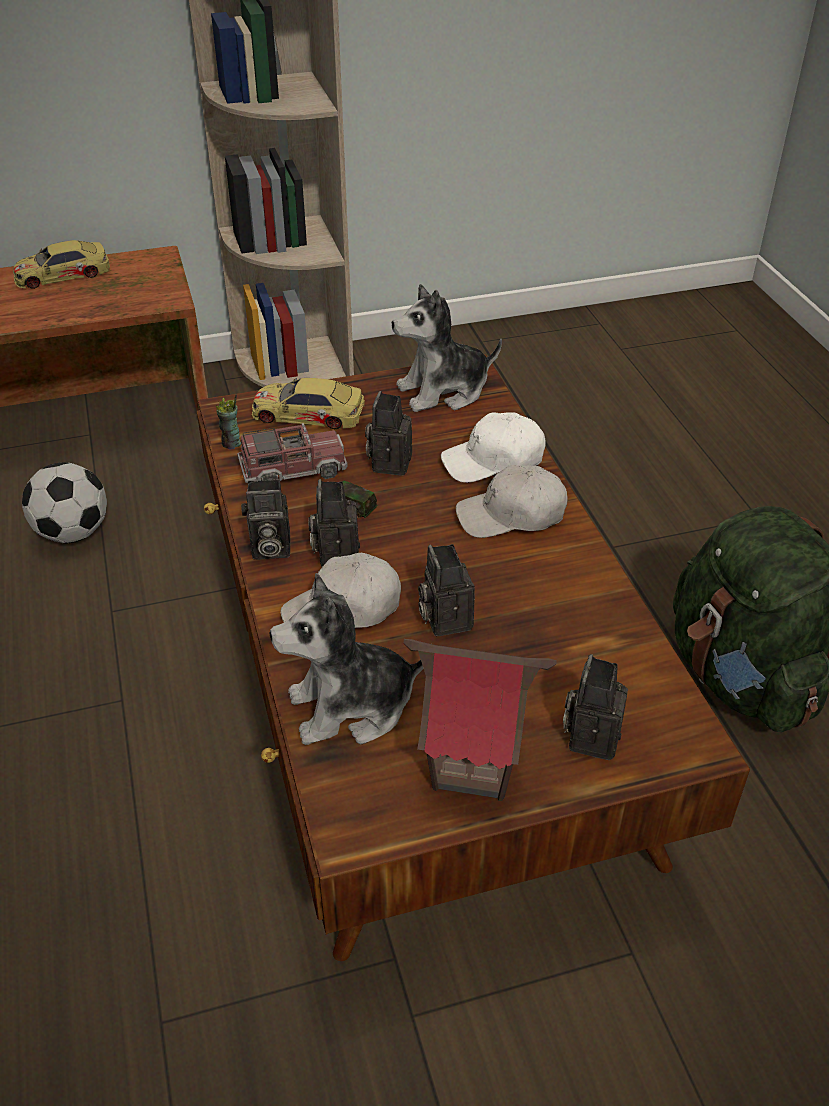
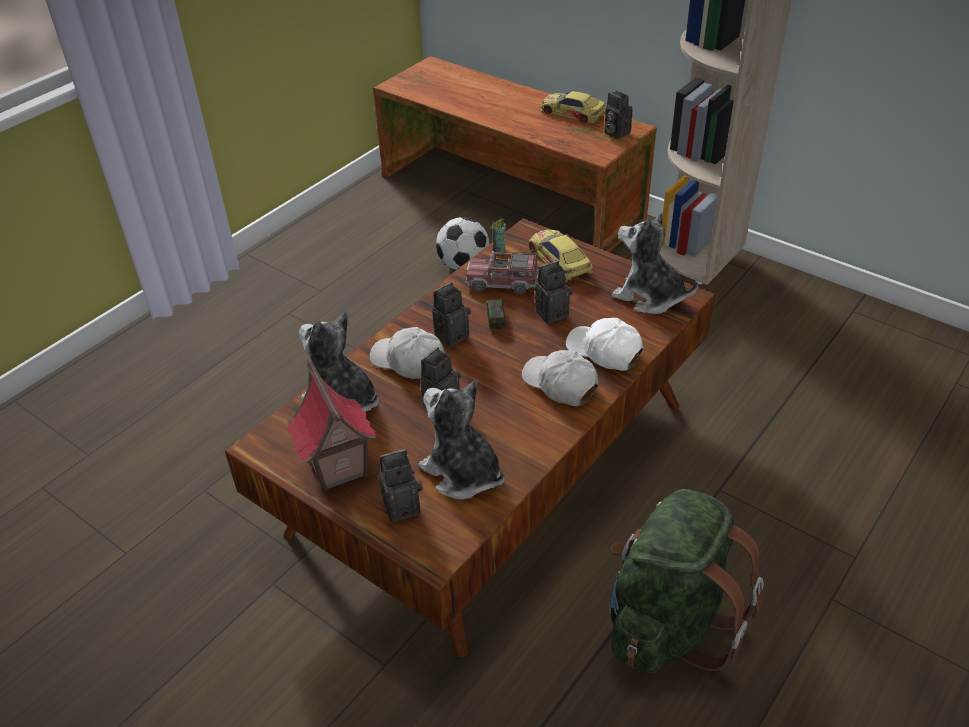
camera: 55 degrees right, 0 degrees up
(268, 549) = (429, 310): camera -> camera (615, 132)
(293, 470) = (503, 282): toy truck -> toy truck turned 150 degrees clockwise
(582, 659) = (462, 473): none -> plush toy

